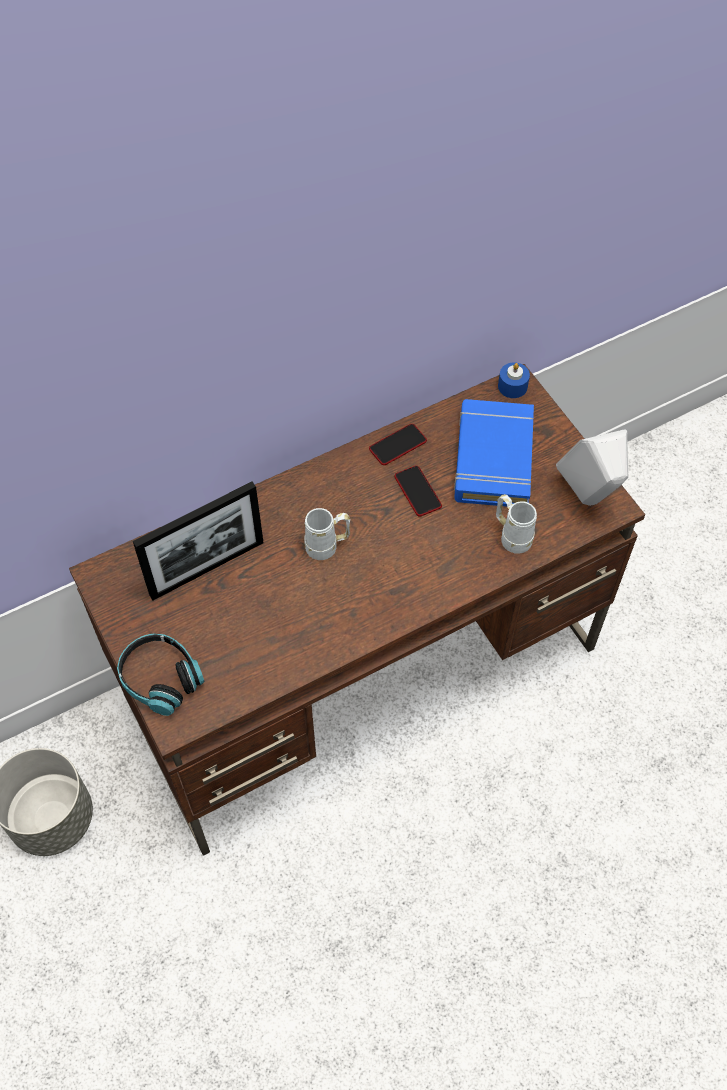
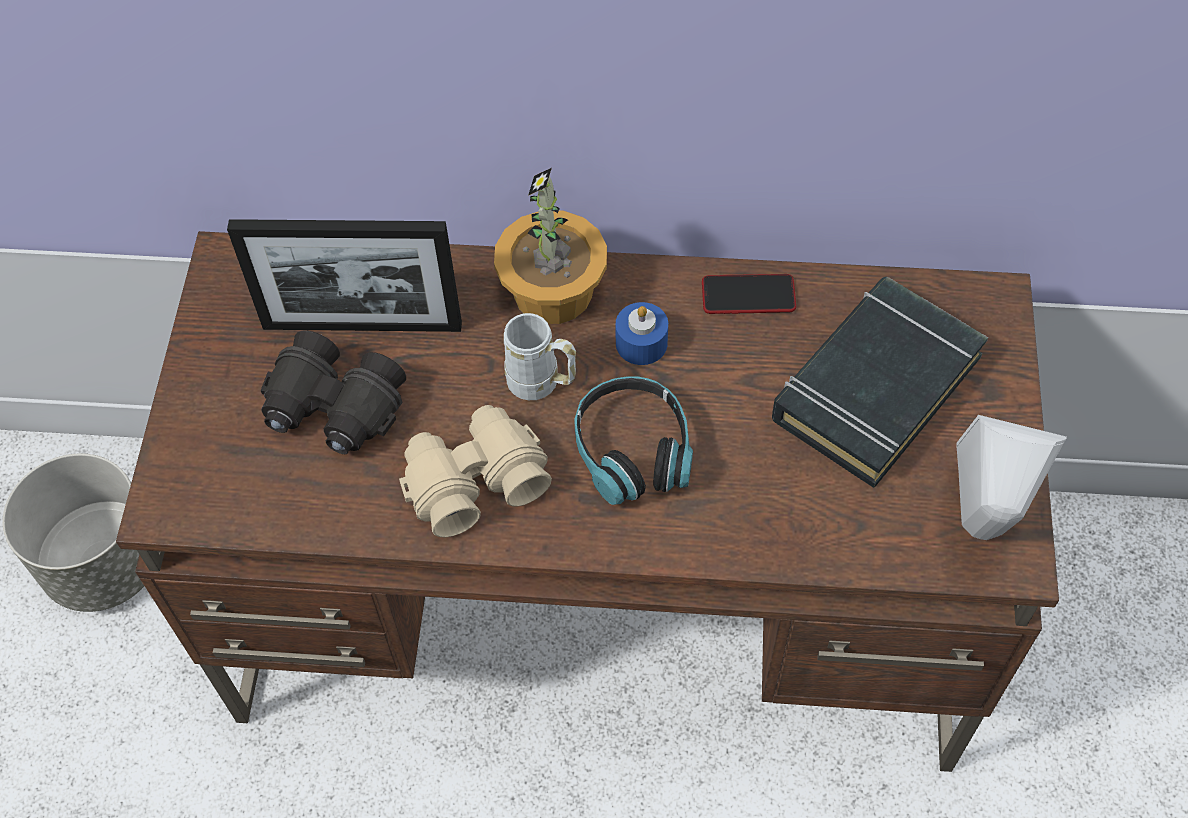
camera: 35 degrees right, 0 degrees up
(160, 679) = (192, 438): headphones -> headphones (632, 450)
(227, 620) = (334, 410): none -> black binoculars
(297, 496) = (554, 292): none -> potted plant
(330, 614) = (473, 480): none -> beige binoculars
(417, 491) = (727, 376): phone -> none
(493, 459) = (875, 387): blue book -> black book
(511, 536) = (818, 516): white mug -> none
(512, 386) = (985, 298): blue candle -> blue candle (641, 343)

